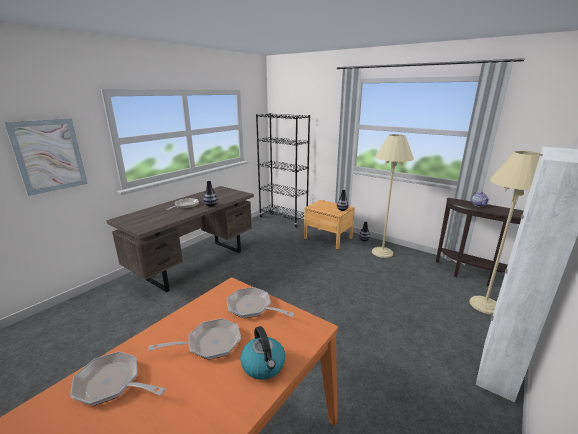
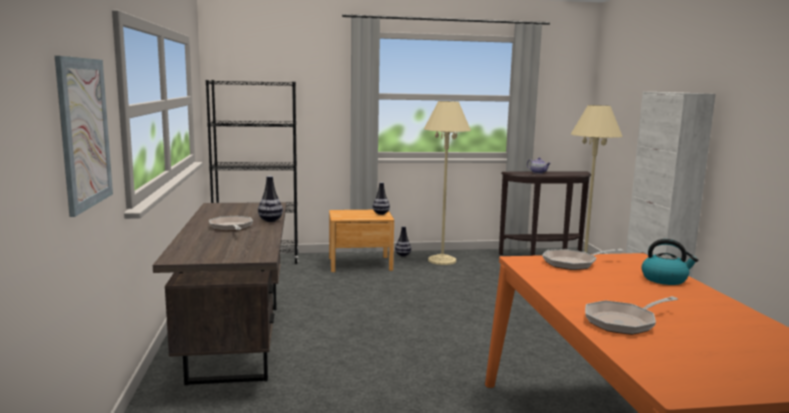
camera: 45 degrees left, 10 degrees down
(209, 343) = (610, 285): frying pan -> none

